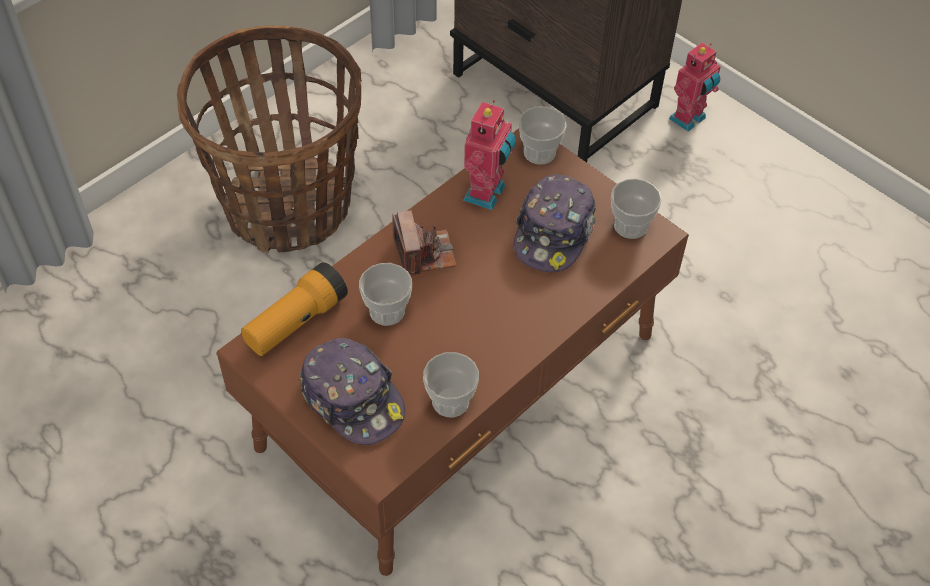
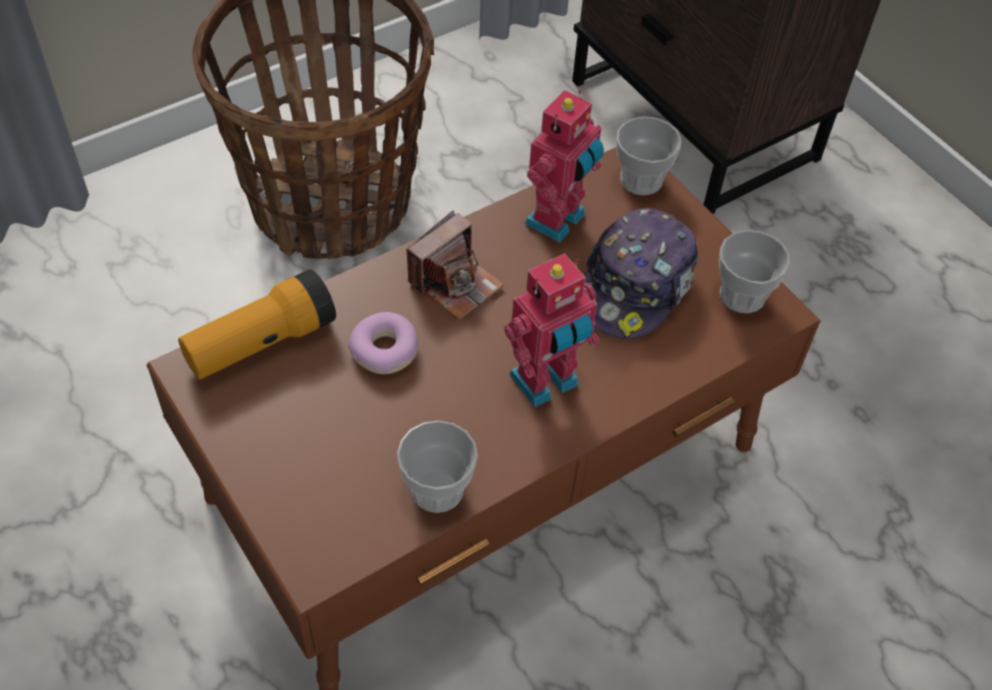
camera: 10 degrees right, 0 degrees up
(353, 399) = (306, 461): cap -> none
(387, 311) = (385, 350): cup -> donut
(424, 253) = (455, 283): camera -> camera turned 45 degrees clockwise
(689, 119) = (856, 182): toy robot -> toy robot (546, 383)

